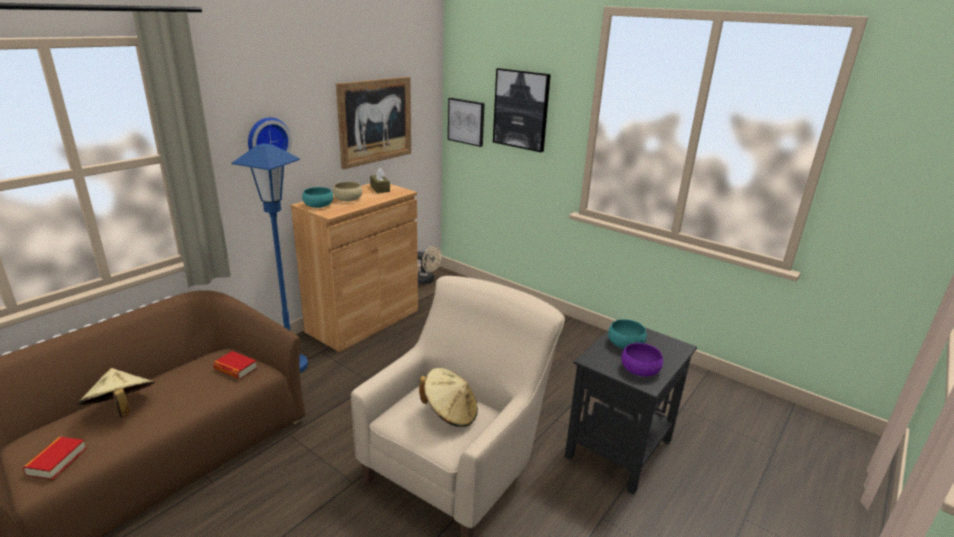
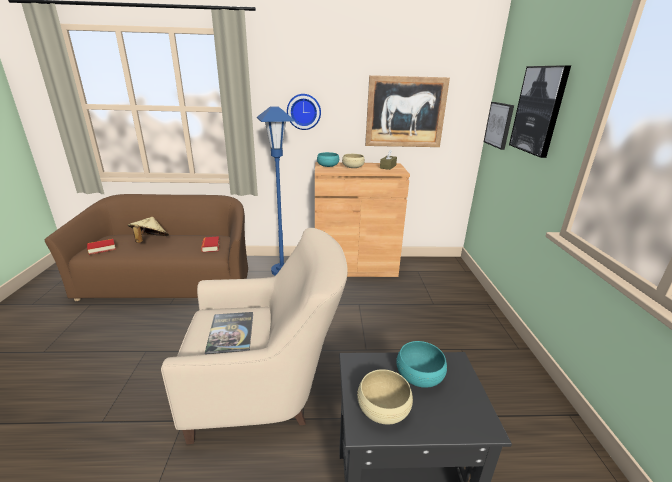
camera: 50 degrees right, 0 degrees up
(427, 281) = (434, 261): beige fan -> none
(450, 413) = (231, 333): beige hat -> book
(640, 369) = (383, 407): purple bowl -> beige bowl

